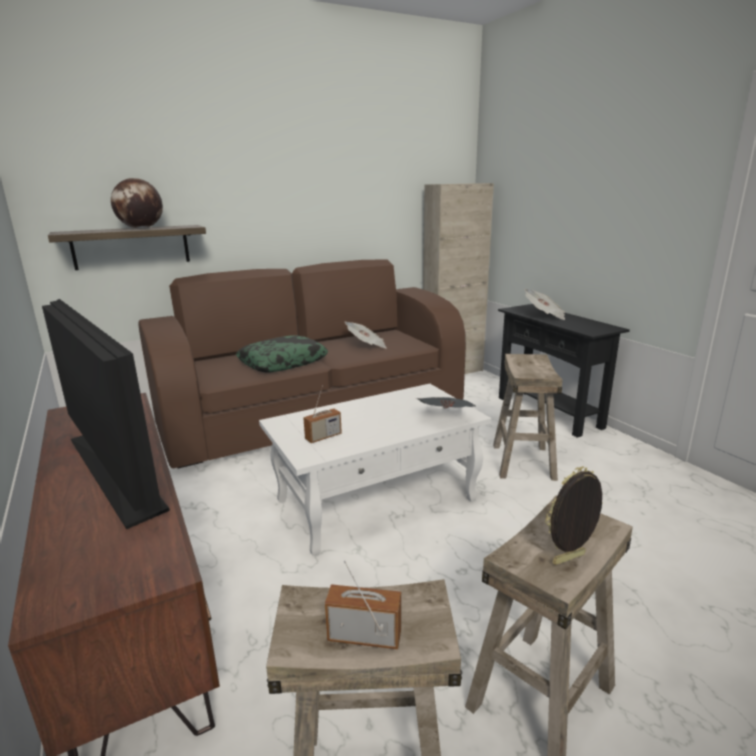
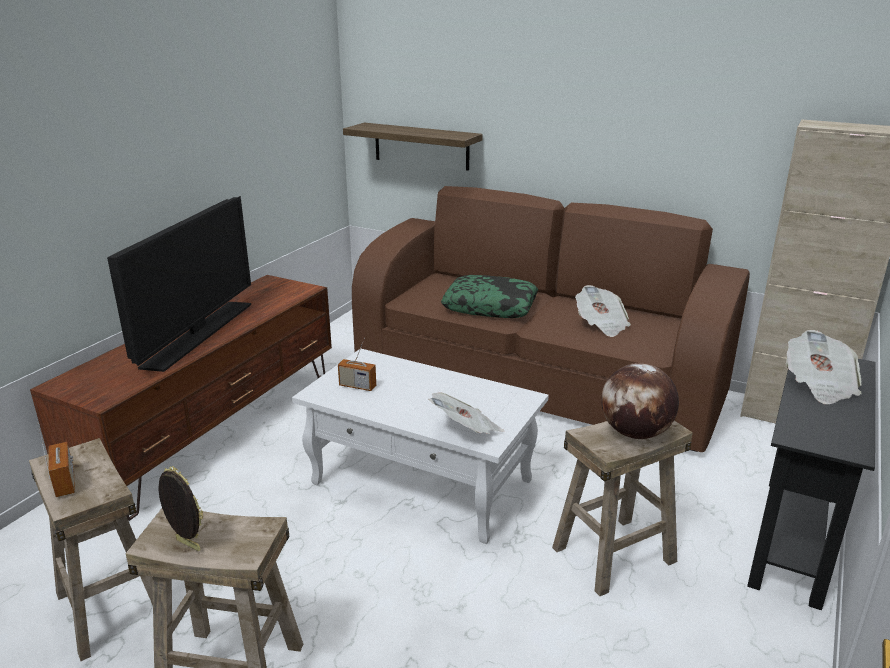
camera: 55 degrees right, 5 degrees up
(141, 228) = (420, 131): globe -> globe (635, 433)

